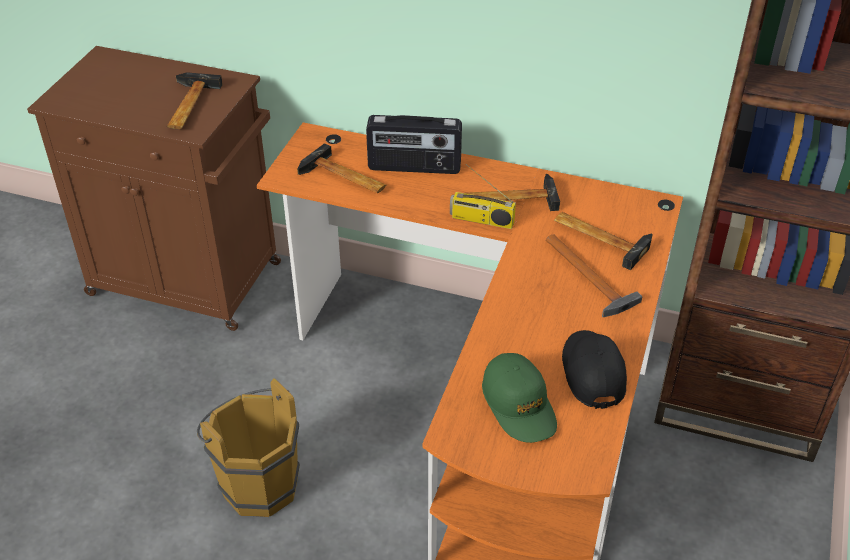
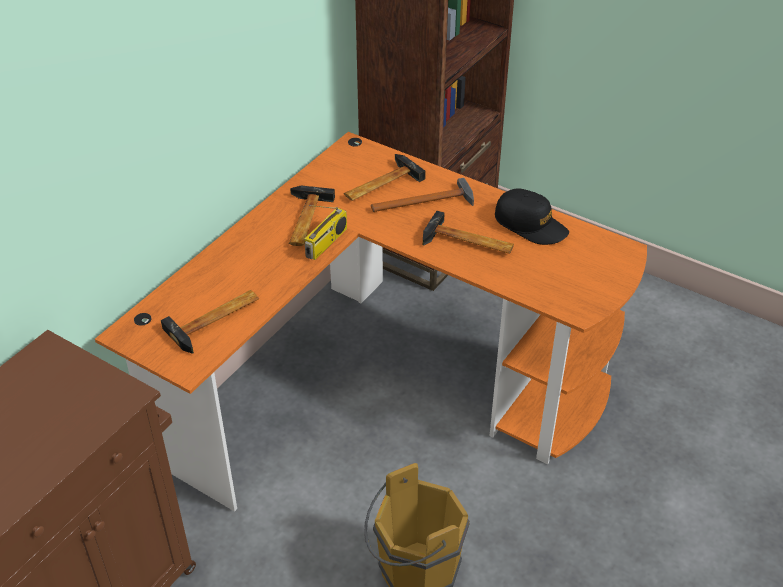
camera: 75 degrees left, 0 degrees up
(187, 106) = (72, 397): hammer -> hammer (468, 243)
(414, 167) = (226, 270): radio -> none
(519, 405) = (555, 269): green cap -> none
(592, 372) = (530, 225): black cap -> black cap turned 150 degrees counterclockwise

